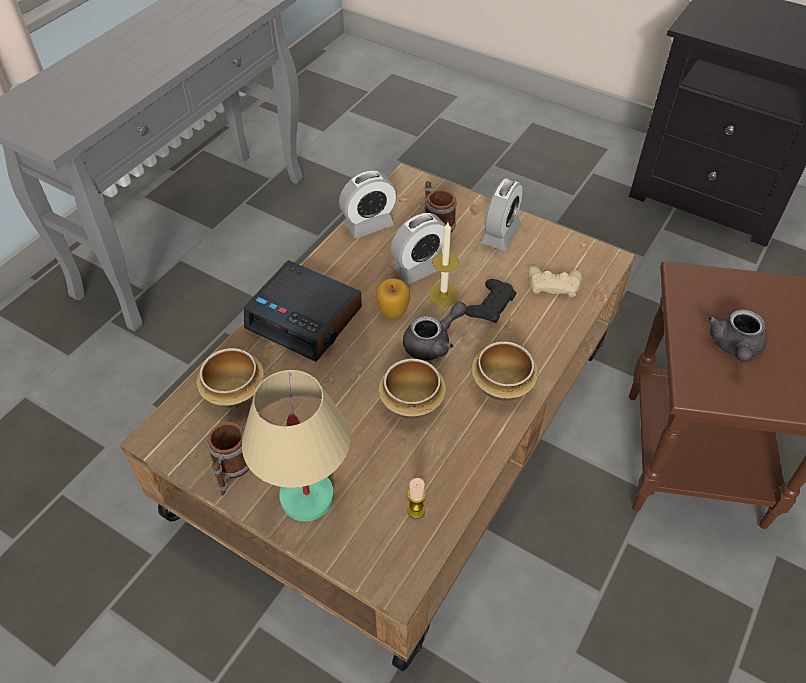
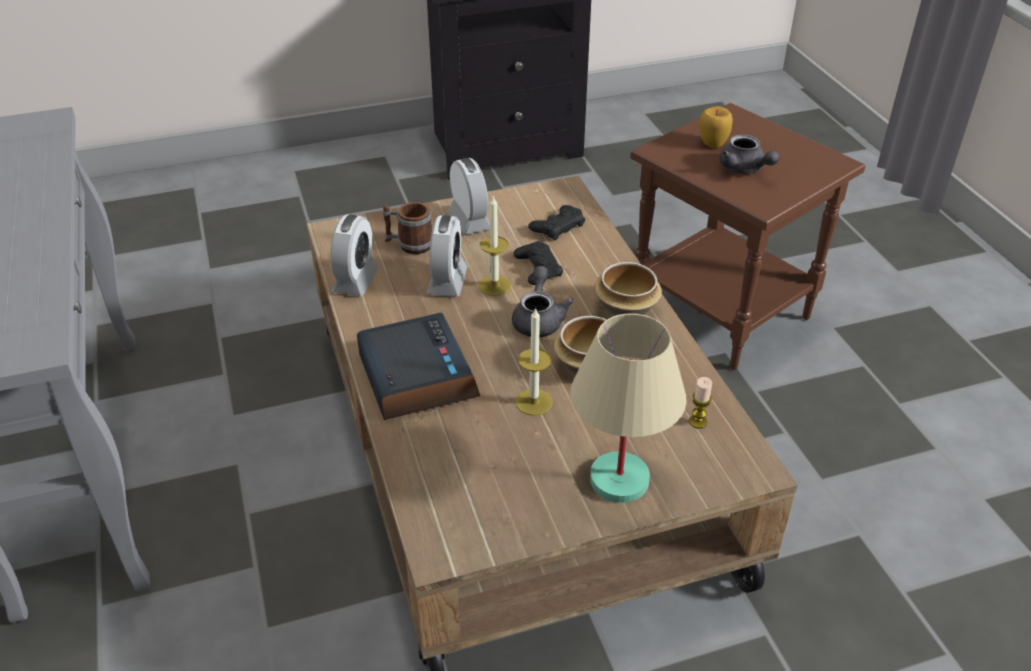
camera: 50 degrees left, 10 degrees down
(231, 470) = (537, 515): mug -> none
(235, 393) = (449, 468): bowl -> none
(306, 318) = (416, 376): alarm clock -> alarm clock turned 90 degrees counterclockwise
(341, 396) = (534, 402): none -> candle
(393, 312) = (477, 322): apple -> apple (712, 143)
(553, 284) = (557, 227): beige game controller -> black game controller

